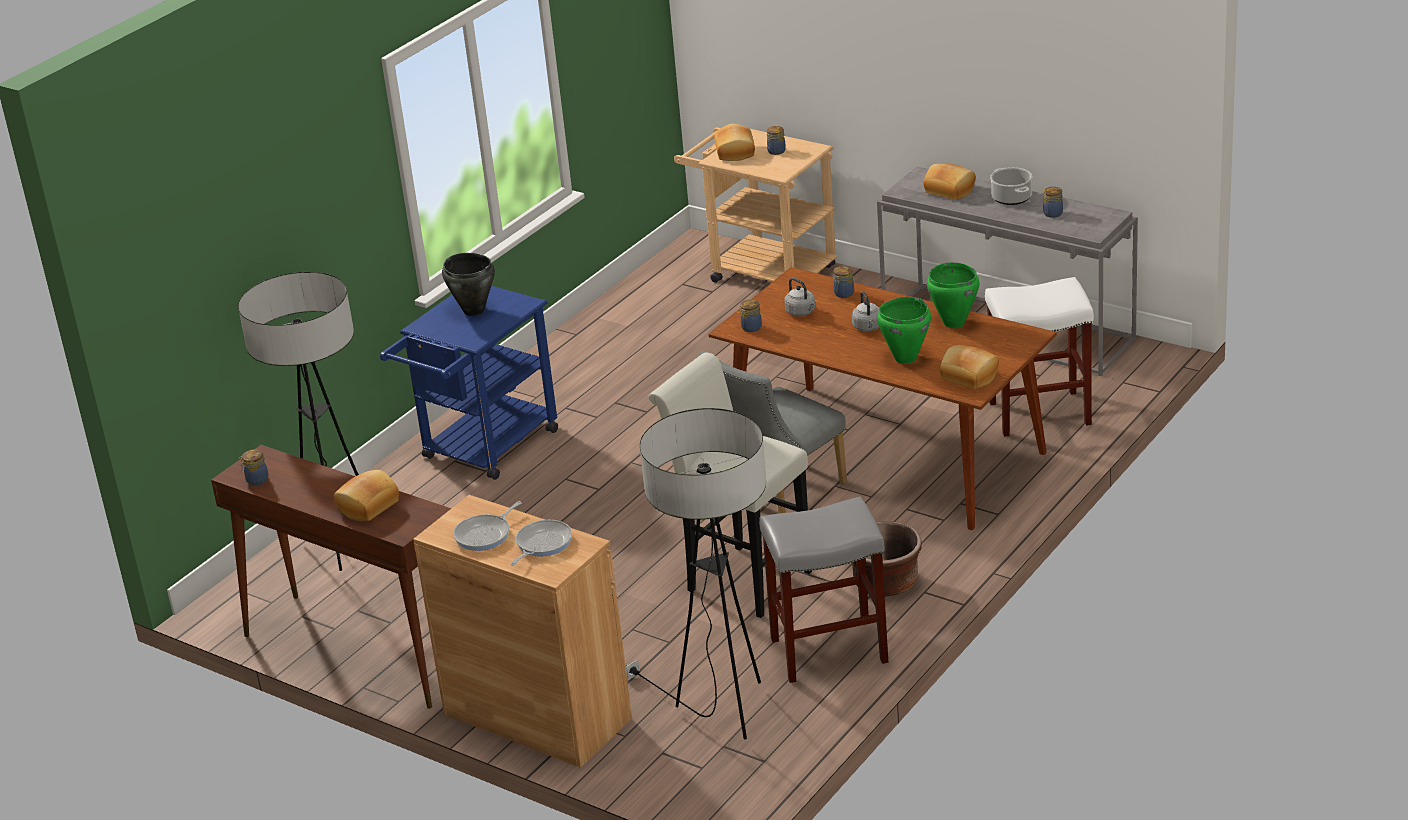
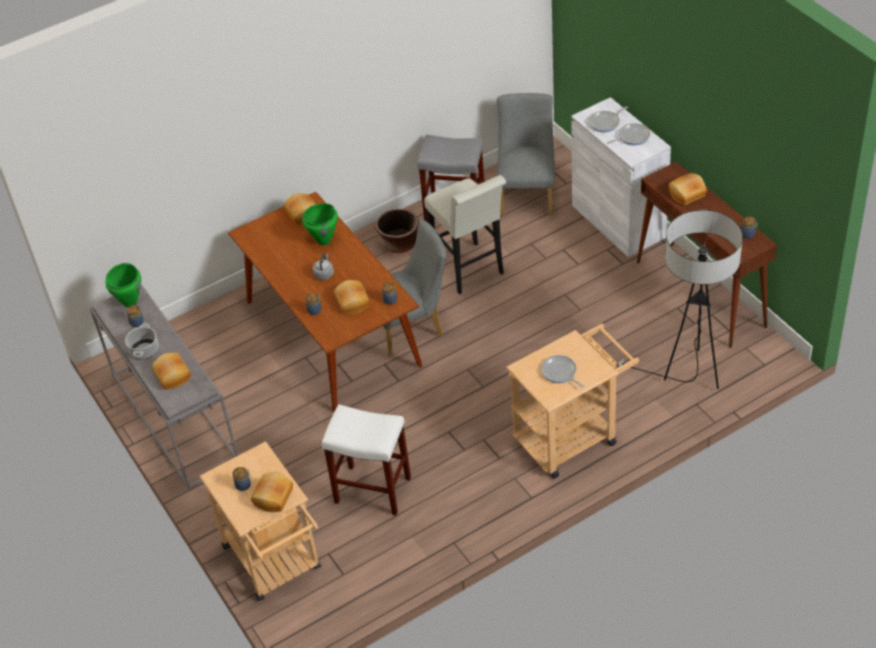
camera: 155 degrees left, 15 degrees up
(474, 311) = (560, 373): black cooking pot -> frying pan
(483, 450) = (572, 435): blue cart -> beige cart
(537, 716) = (618, 221): brown cabinet -> white cabinet
(722, 713) = (527, 194): floor lamp -> grey chair
(801, 312) = (351, 303): grey kettle -> bread
(954, 323) = (275, 259): green cooking pot -> green cooking pot (130, 302)
(1041, 413) = (222, 334): white stool -> white stool (371, 490)

